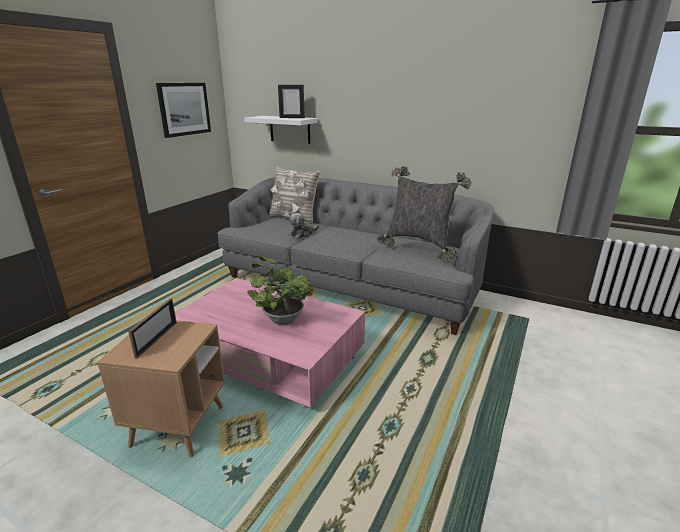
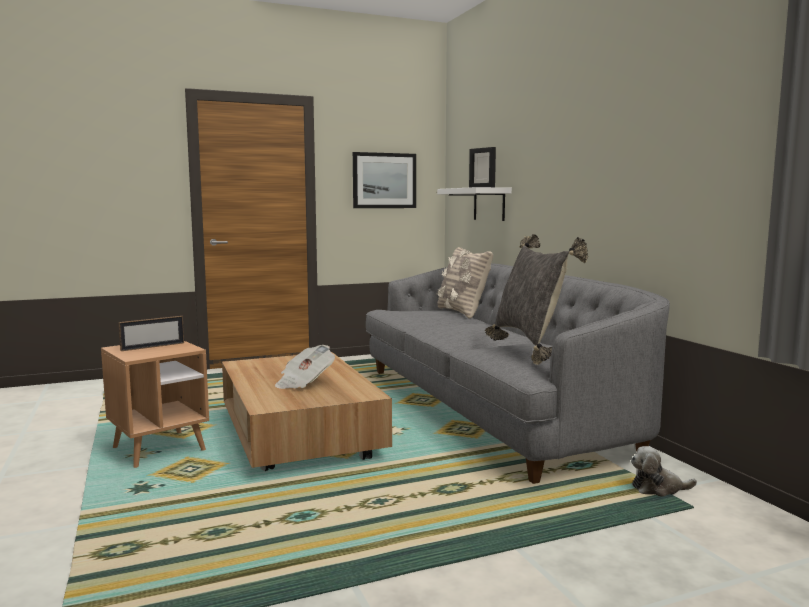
camera: 40 degrees right, 15 degrees down
(269, 357) = (299, 434): pink coffee table -> brown coffee table
(281, 318) = (304, 383): potted plant -> newspaper
(303, 234) = (441, 324): plush toy -> plush toy (658, 489)

